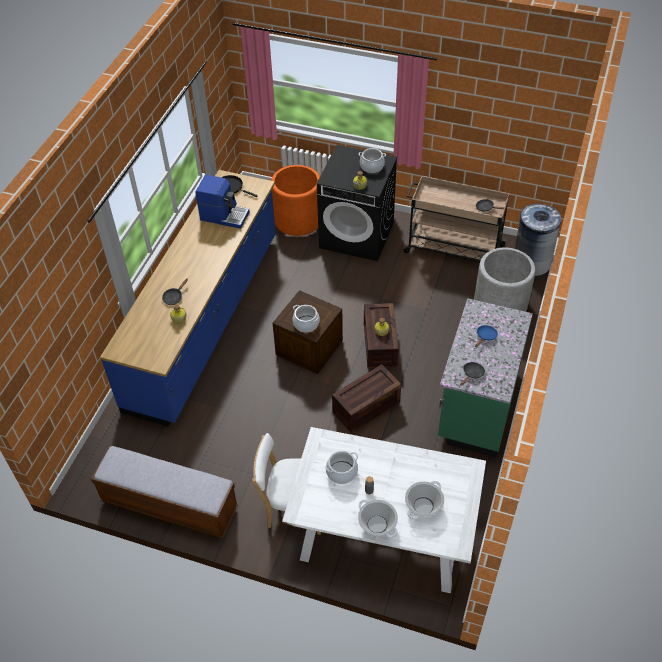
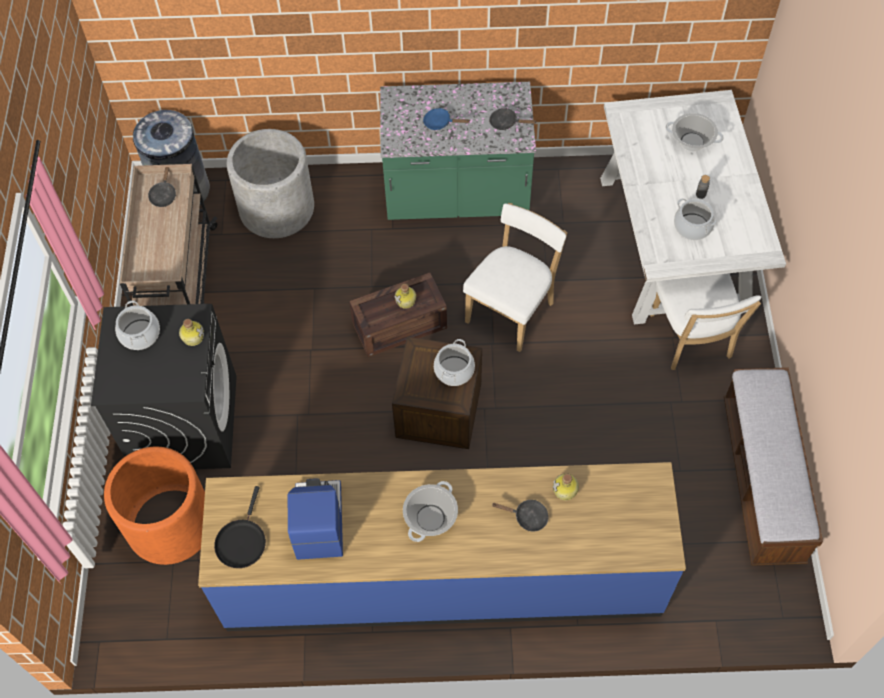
camera: 110 degrees left, 10 degrees up
(366, 408) = (512, 310): crate -> white chair
(377, 524) = (737, 175): cooking pot -> cooking pot (430, 518)

